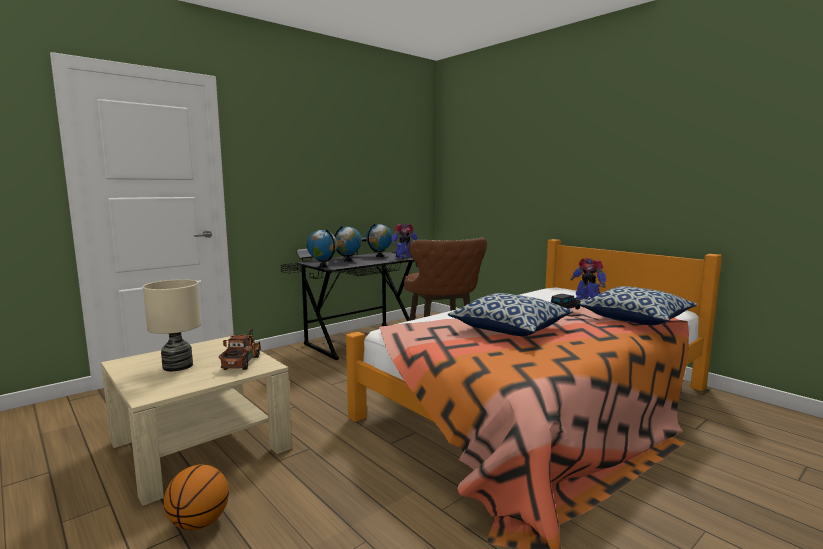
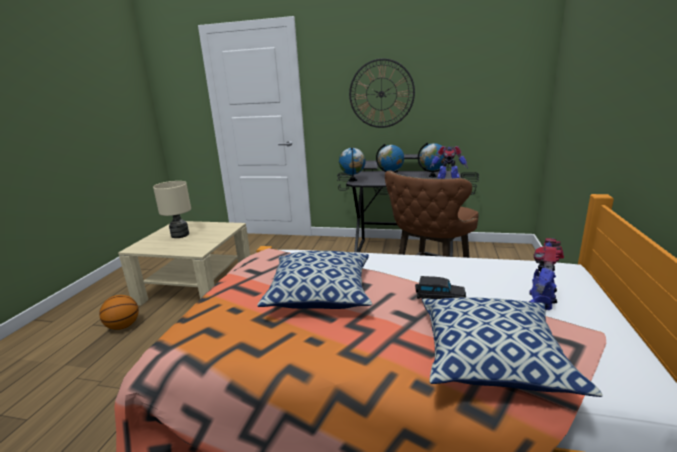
camera: 55 degrees right, 10 degrees up
(243, 361) = (201, 243): toy truck -> none
(314, 176) = (381, 94): none -> wall clock

